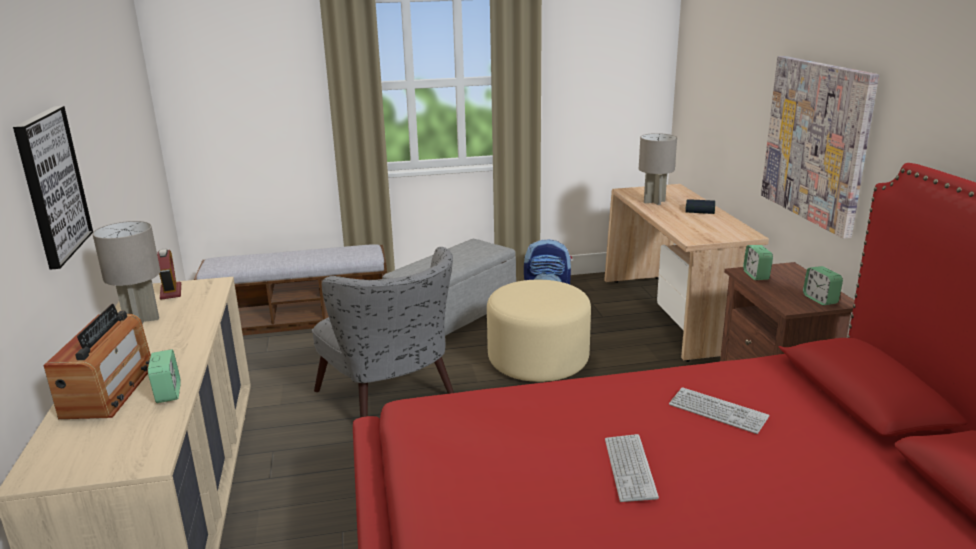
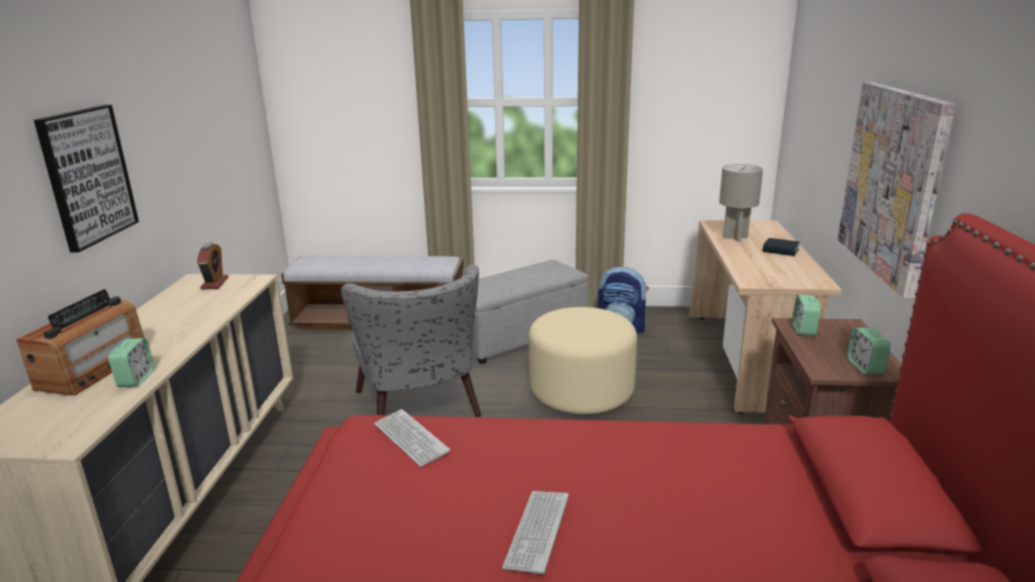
camera: 15 degrees right, 0 degrees up
(142, 321) = (171, 307): grey table lamp -> none
(717, 412) = (677, 481): keyboard -> keyboard (411, 438)

